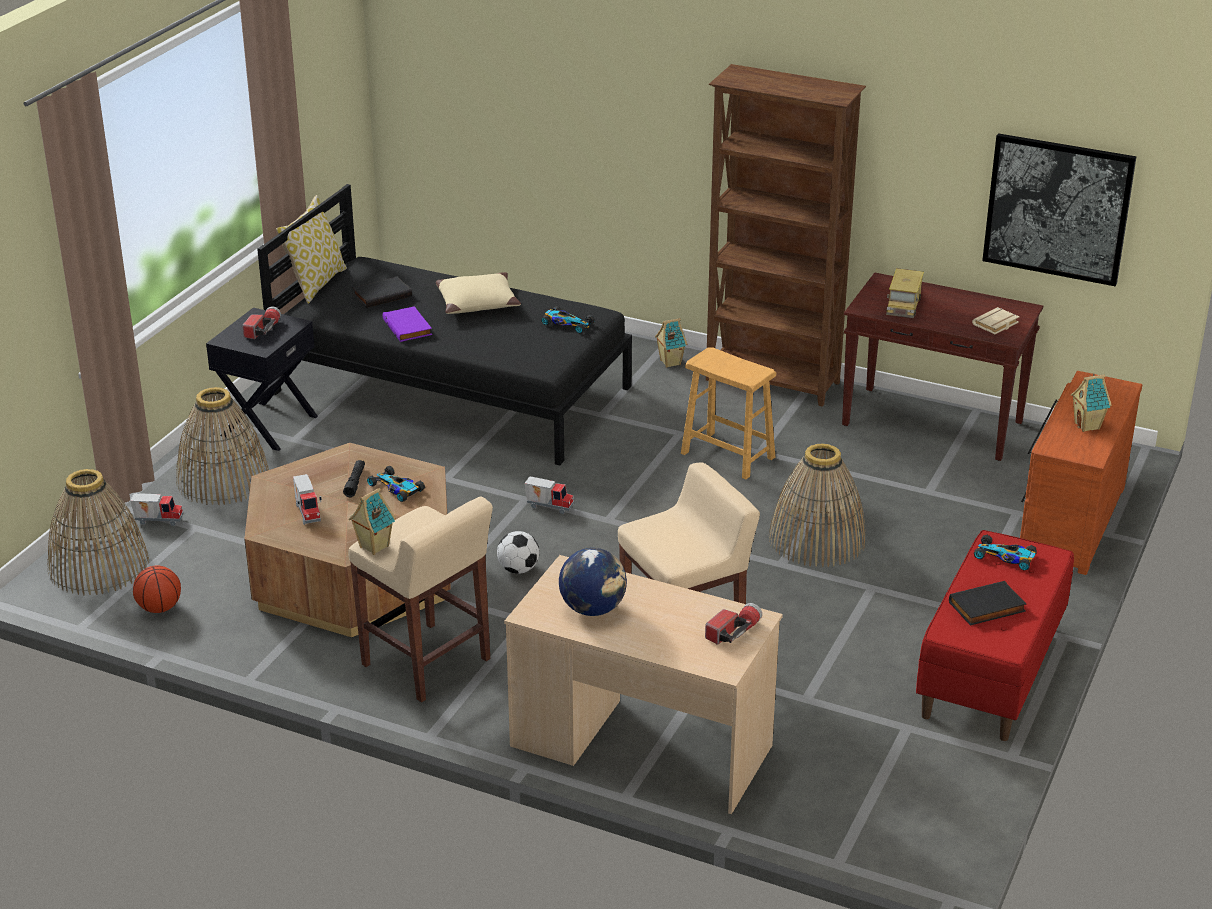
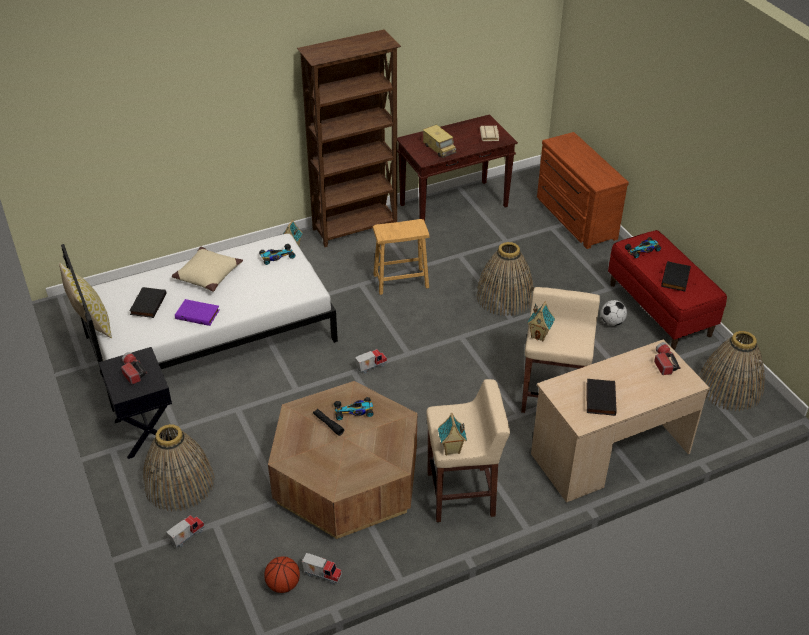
camera: 50 degrees left, 10 degrees up
(99, 566) = (203, 592): basket -> basket (729, 387)
(309, 513) = (338, 460): toy truck -> toy truck (323, 574)
(452, 389) = (210, 337): black bed -> white bed
(518, 569) = (415, 411): football -> football (612, 322)
(593, 609) = (599, 399): globe -> black book
(1057, 208) = (493, 57): picture -> none
(1088, 426) = (591, 165): toy house -> toy house (539, 335)

